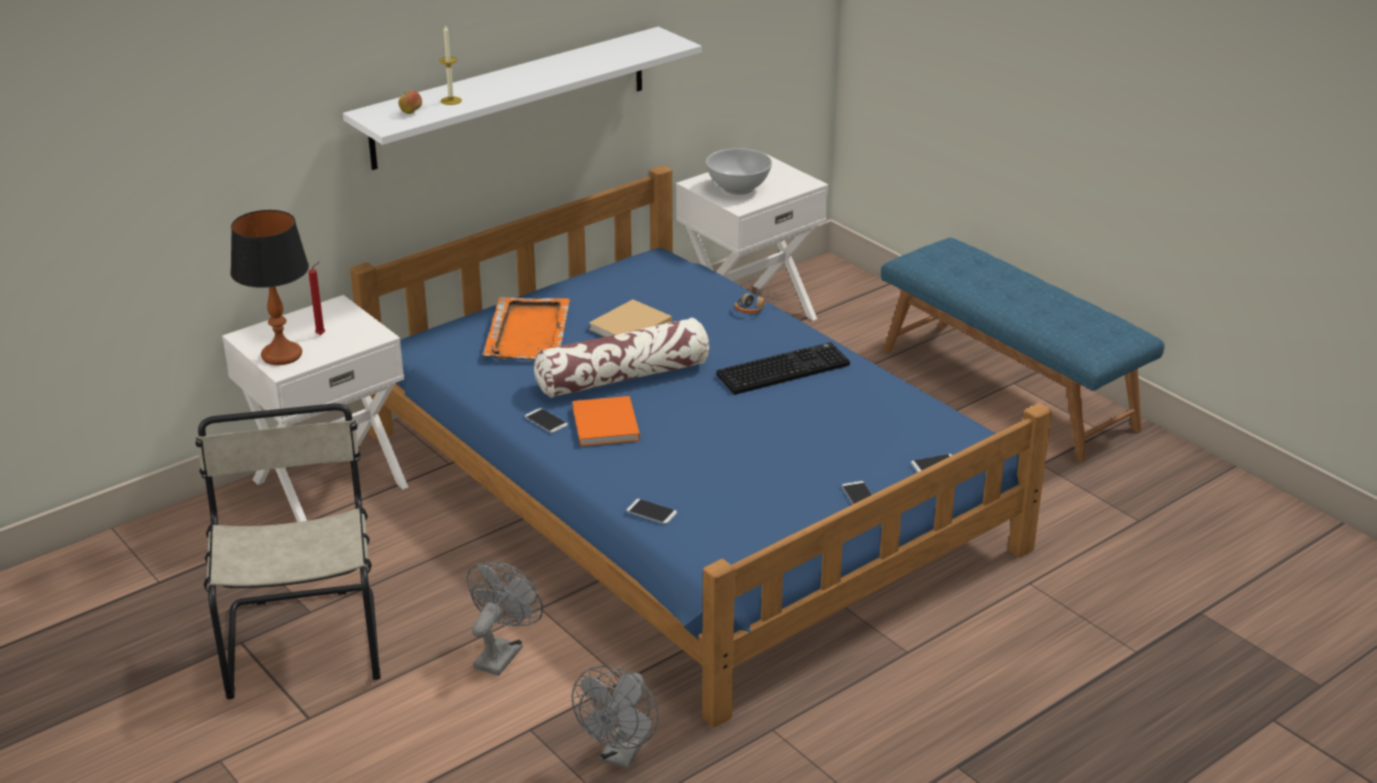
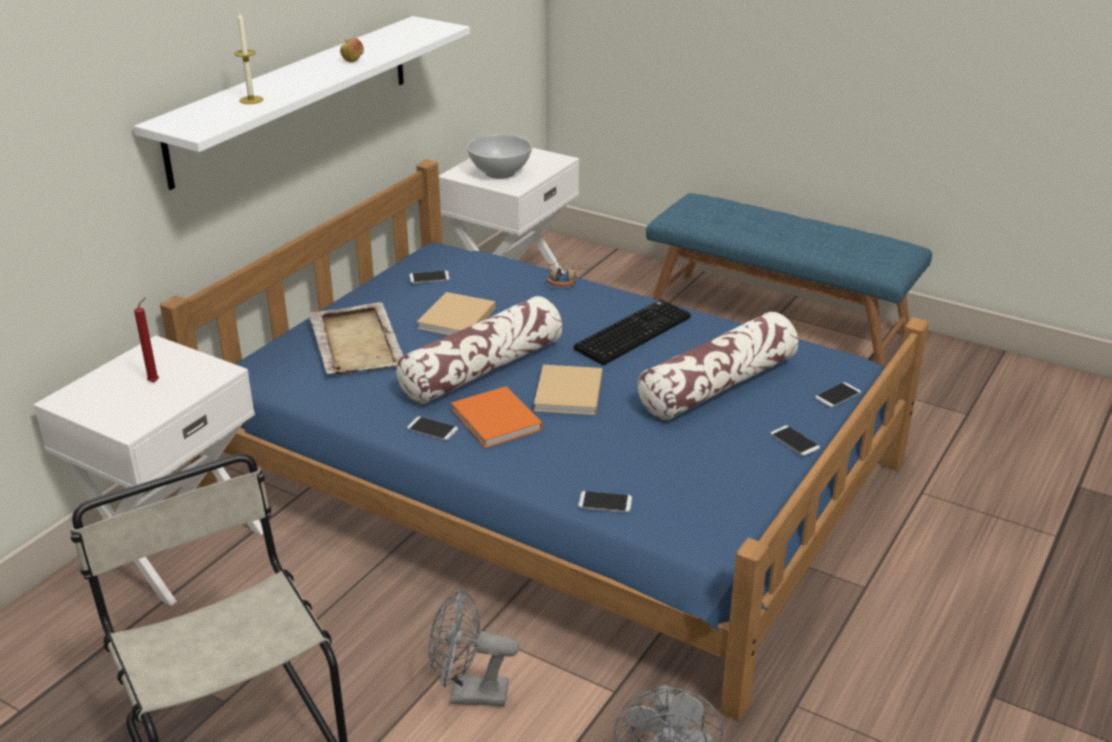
camera: 20 degrees left, 0 degrees up
(282, 355) = (119, 413): table lamp -> none
(411, 112) = (214, 116): apple -> apple (352, 61)
(502, 653) = (468, 694): grey fan -> grey fan turned 90 degrees counterclockwise
(528, 332) = (356, 342): orange tray -> beige tray
(630, 282) = (429, 277): none -> phone
(684, 414) = (568, 394): none -> beige book
(828, 433) = (718, 385): none -> pillow

